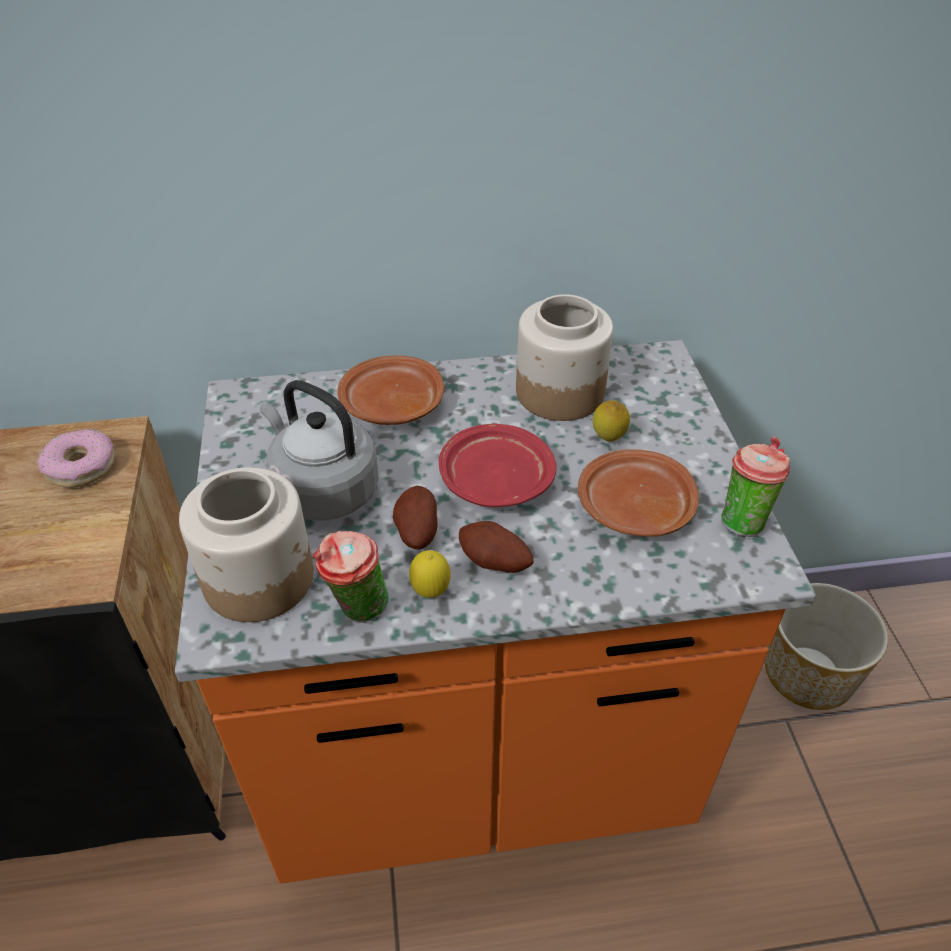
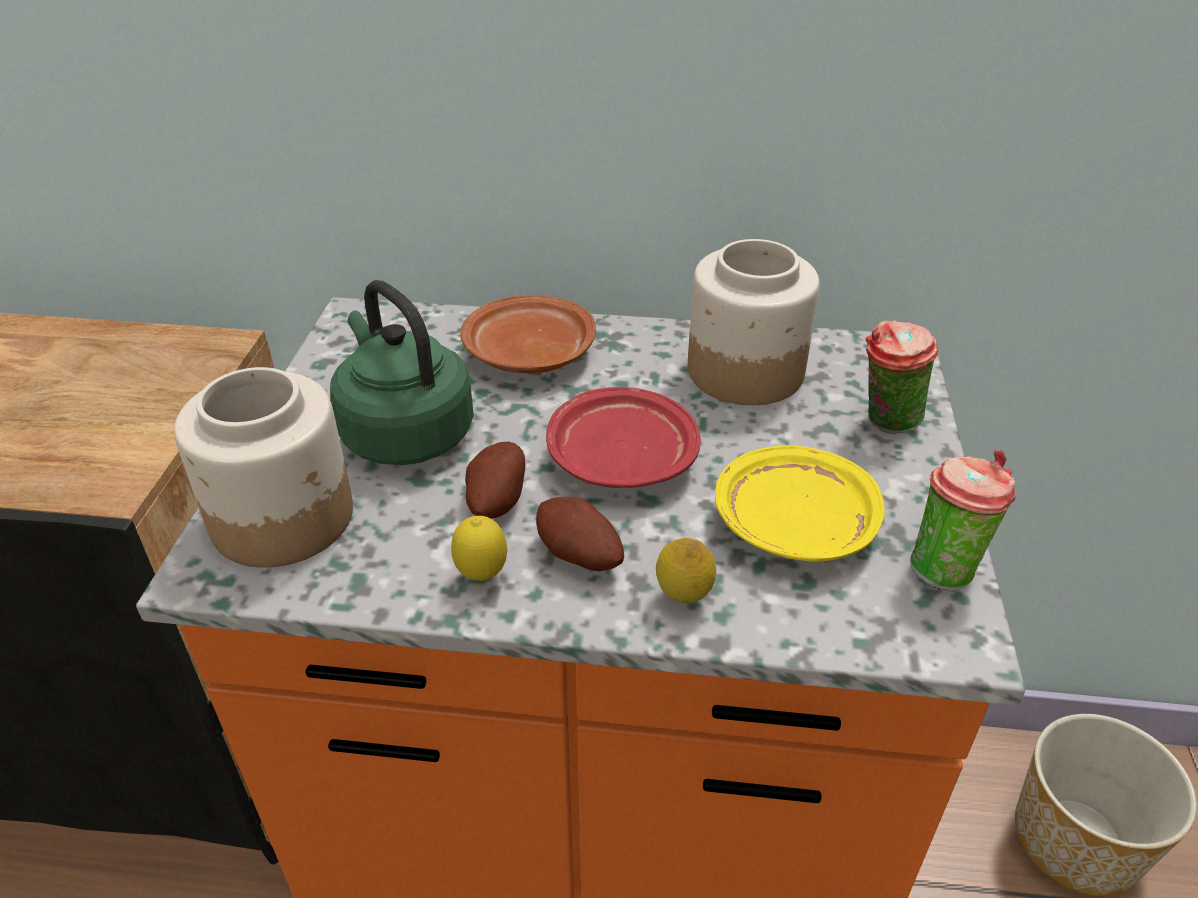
camera: 15 degrees right, 5 degrees down
(81, 466) = (168, 370): donut -> none
(322, 489) = (404, 432): grey kettle -> green kettle
(357, 611) = (381, 579): cup -> cup (885, 423)
(608, 440) = (788, 436): lemon -> lemon (683, 599)
(634, 509) = (793, 525): brown plate -> yellow plate

